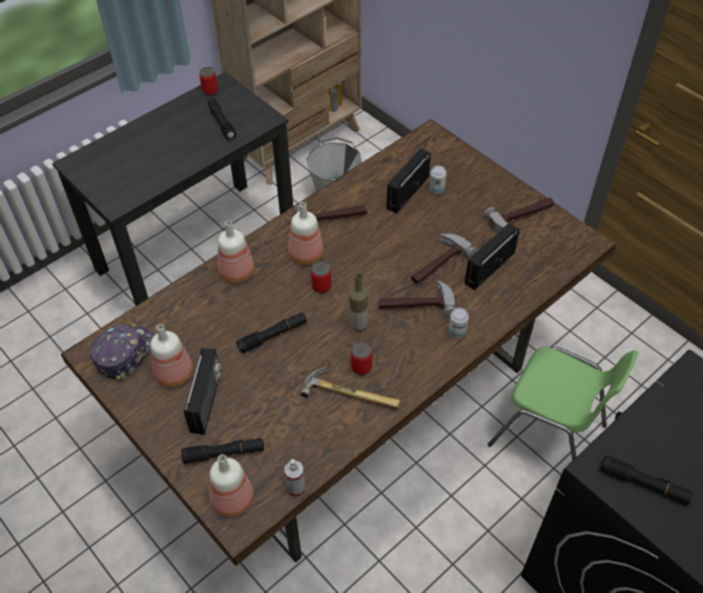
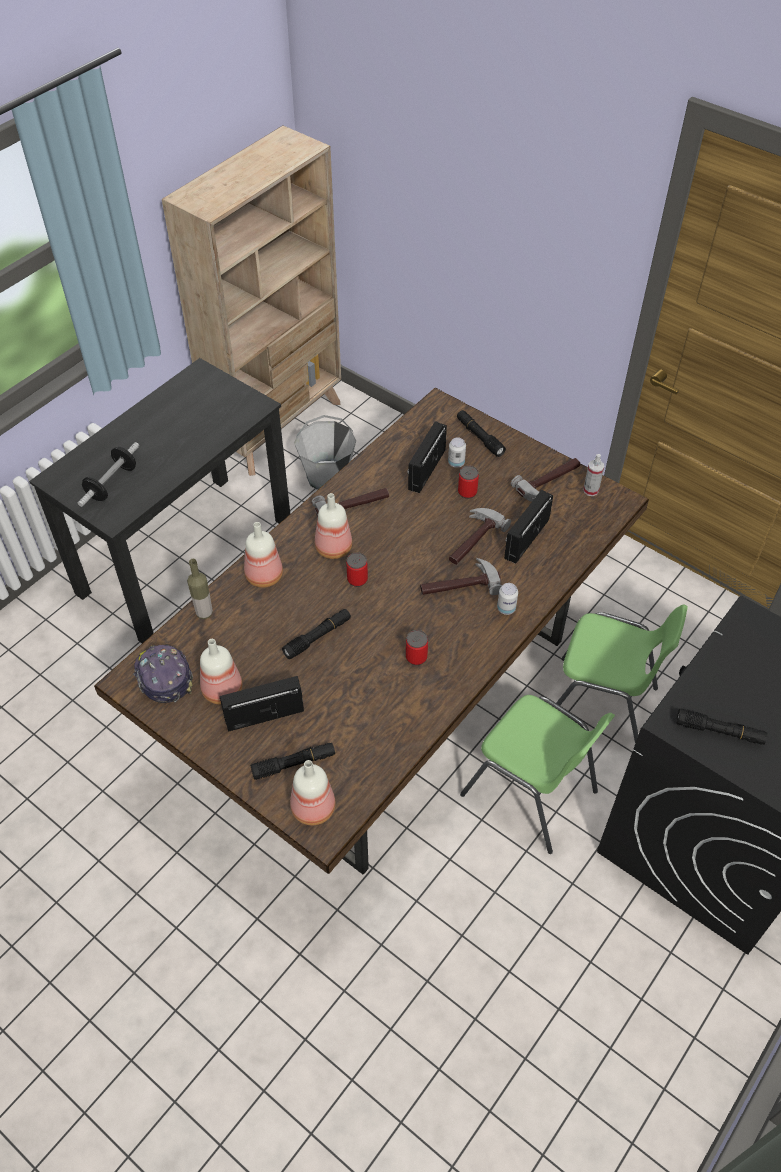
camera: 10 degrees left, 0 degrees up
(122, 173) = (112, 483): none -> dumbbell
(124, 353) = (163, 676): cap -> cap turned 45 degrees counterclockwise
(207, 401) = (264, 714): radio -> radio turned 105 degrees counterclockwise
(210, 91) = (187, 381): can -> can (467, 492)
(221, 122) = (209, 415): black flashlight -> black flashlight (479, 437)
(296, 489) = (376, 788): spray bottle -> spray bottle (591, 490)
(352, 391) = (412, 683): hammer -> none
(358, 325) = (404, 615): bottle -> bottle (204, 613)
(466, 509) = (530, 793): none -> green chair

